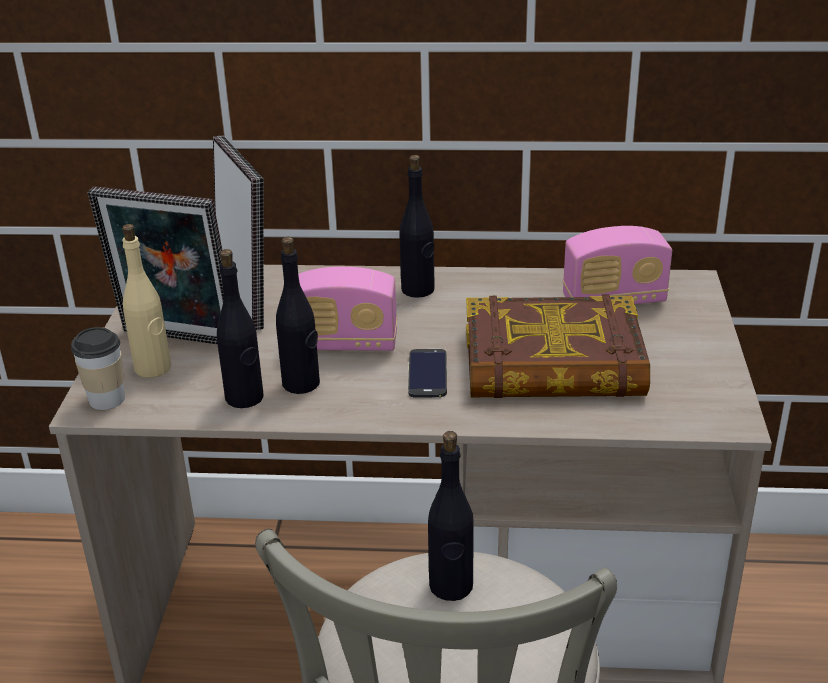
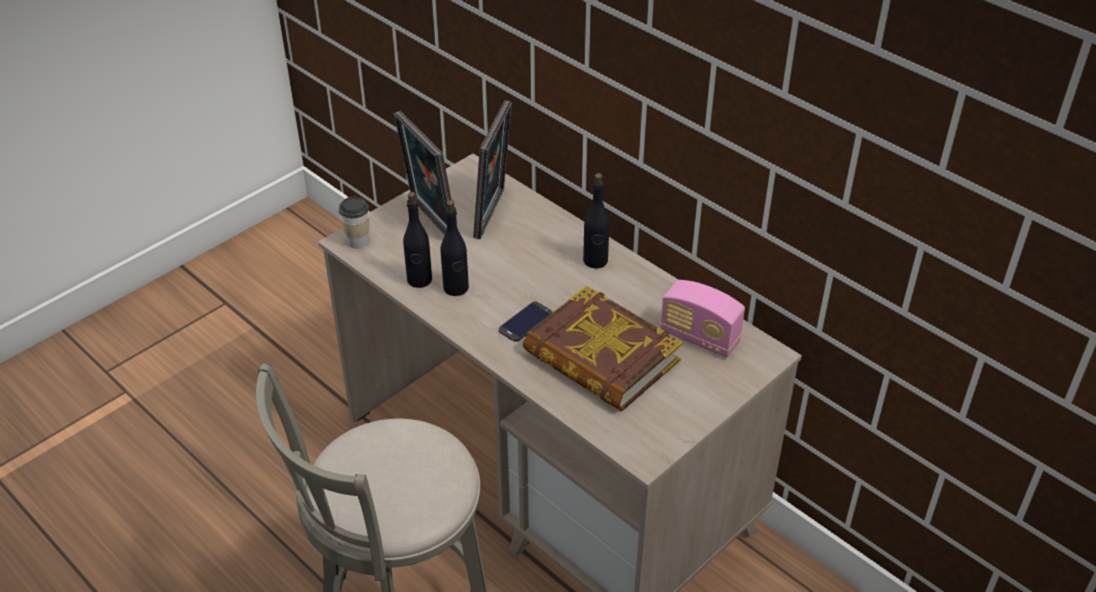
camera: 40 degrees right, 10 degrees up
(153, 368) = (399, 233): beige bottle -> none
(345, 344) = (509, 275): radio -> none
(451, 586) = (418, 450): black bottle -> none

